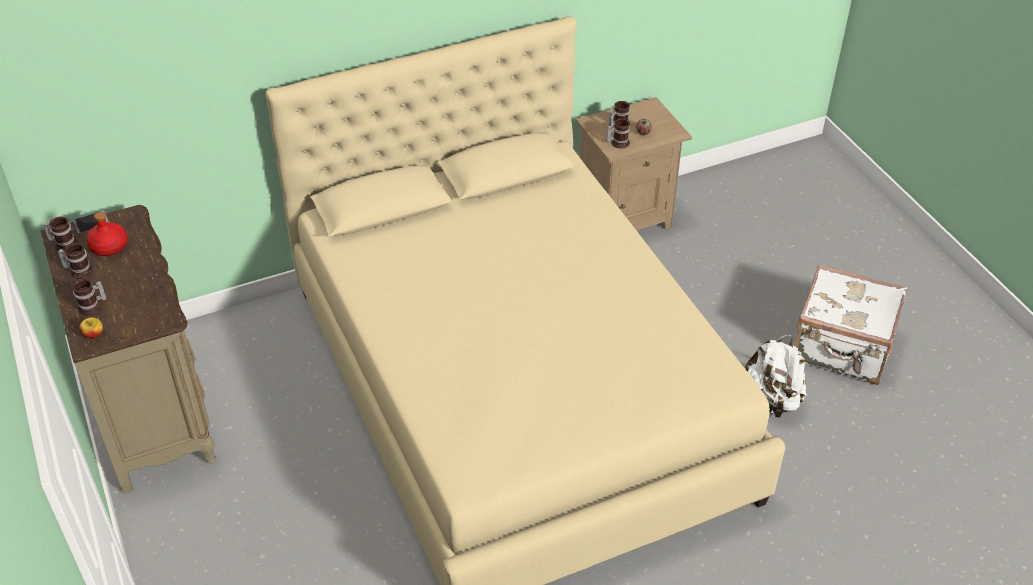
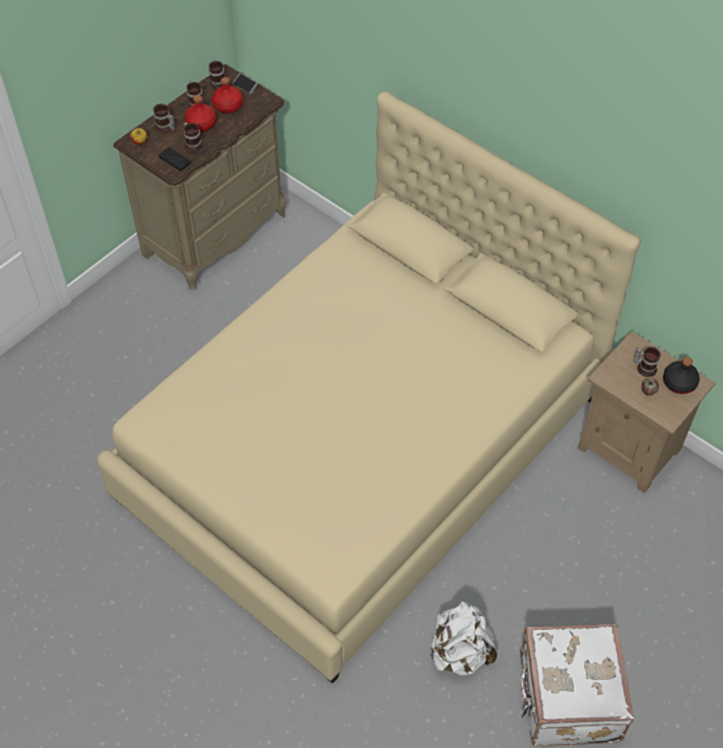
camera: 65 degrees right, 10 degrees up
(115, 276) = (201, 124): none -> red bottle
(151, 312) = (175, 159): none -> black game controller
(618, 142) = (618, 376): mug -> mug (193, 144)
(644, 114) = (679, 382): none -> black bottle

